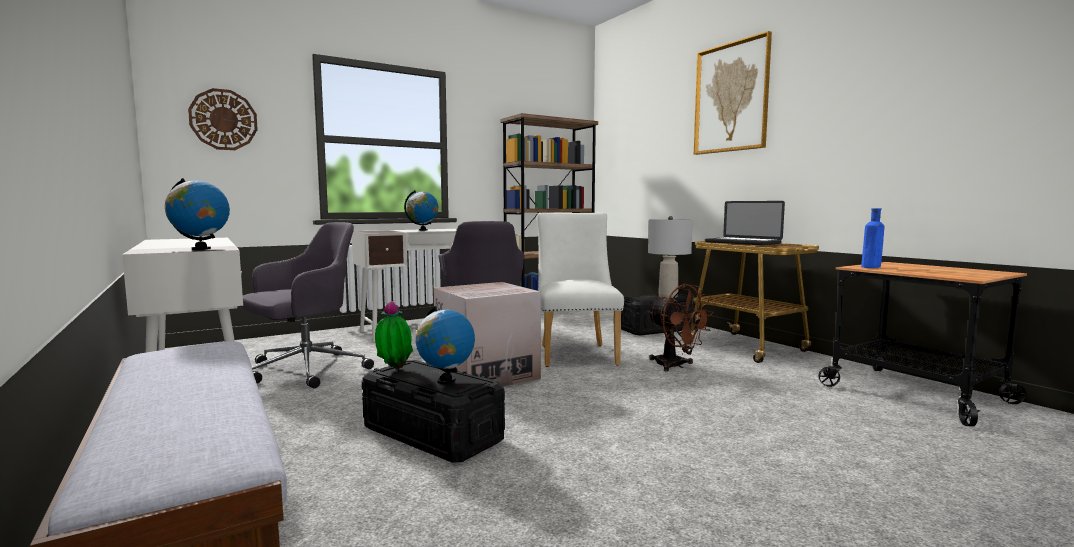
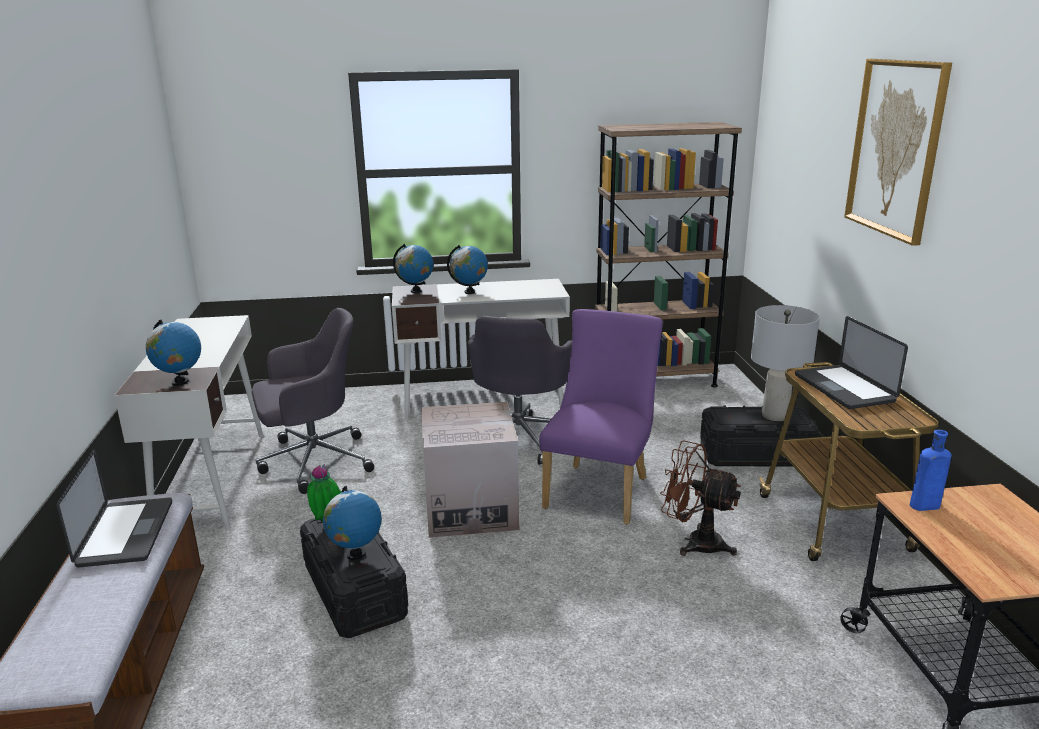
camera: 25 degrees right, 15 degrees up
(189, 363) = (126, 533): none -> laptop
(223, 119) = (258, 163): wall clock -> none
(376, 231) = (415, 291): none -> globe
(576, 353) = (600, 489): white chair -> purple chair
(676, 366) = (695, 542): brown fan -> brown fan turned 135 degrees clockwise

